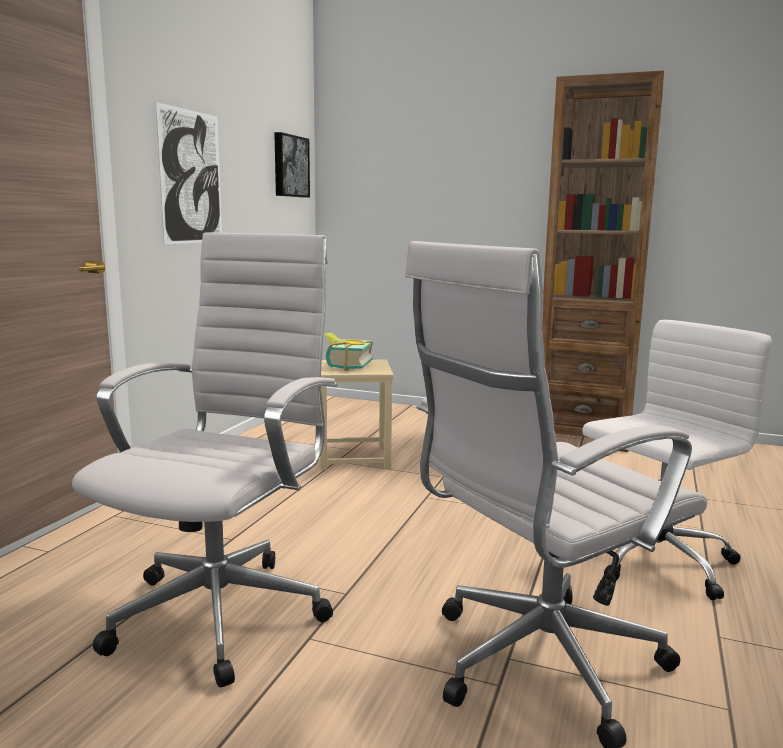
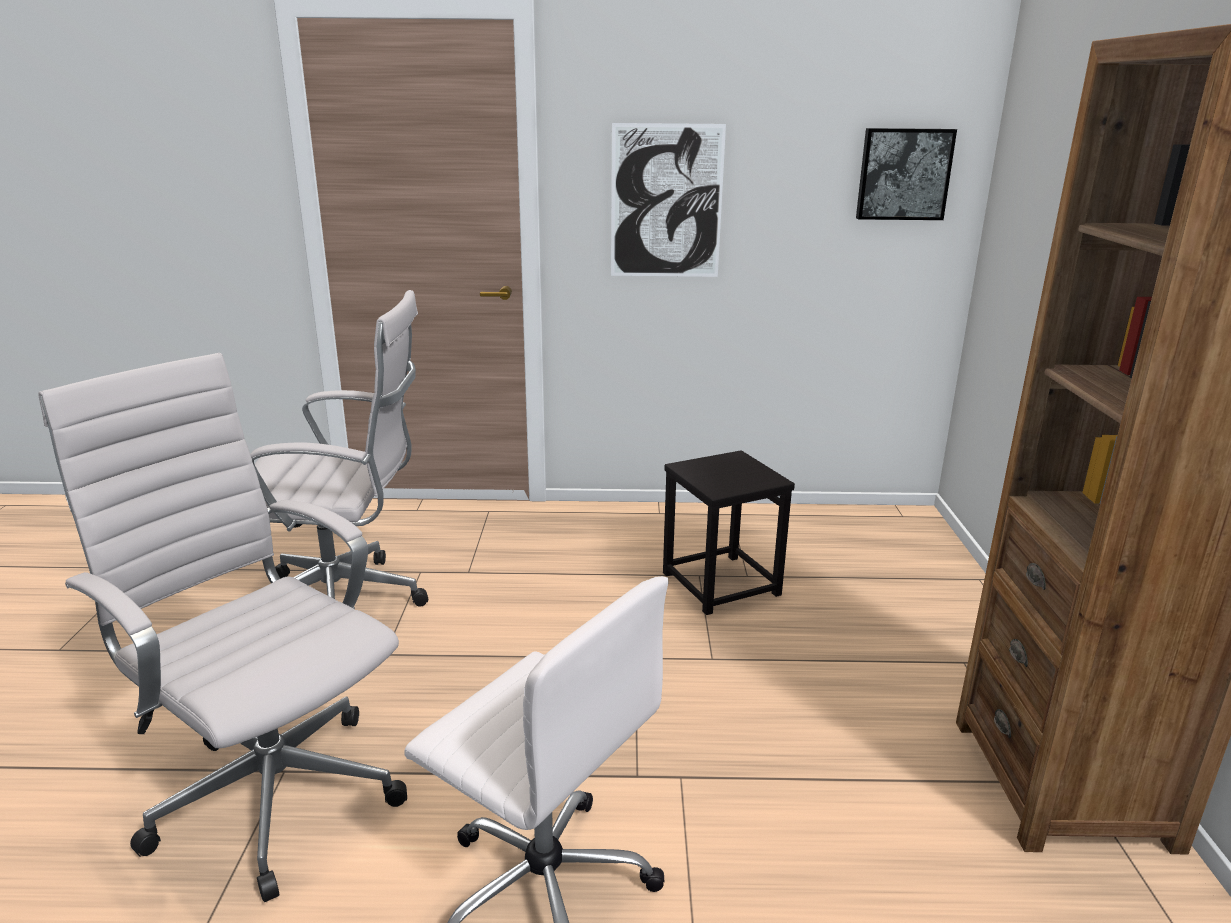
camera: 70 degrees right, 10 degrees up
(344, 365) = (724, 467): book -> none
(354, 458) = (720, 584): beige stool -> black stool

